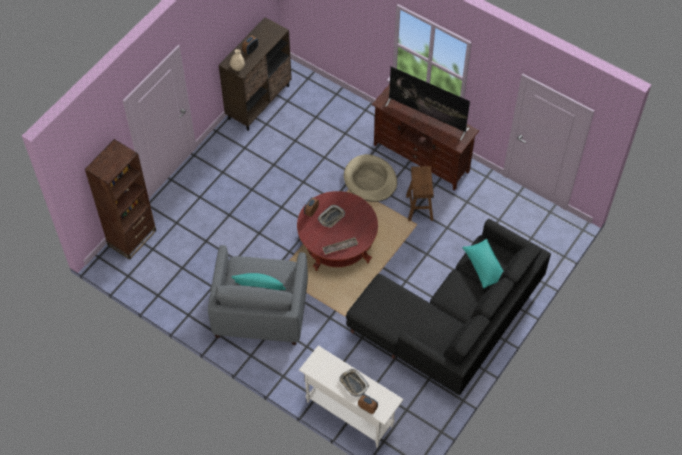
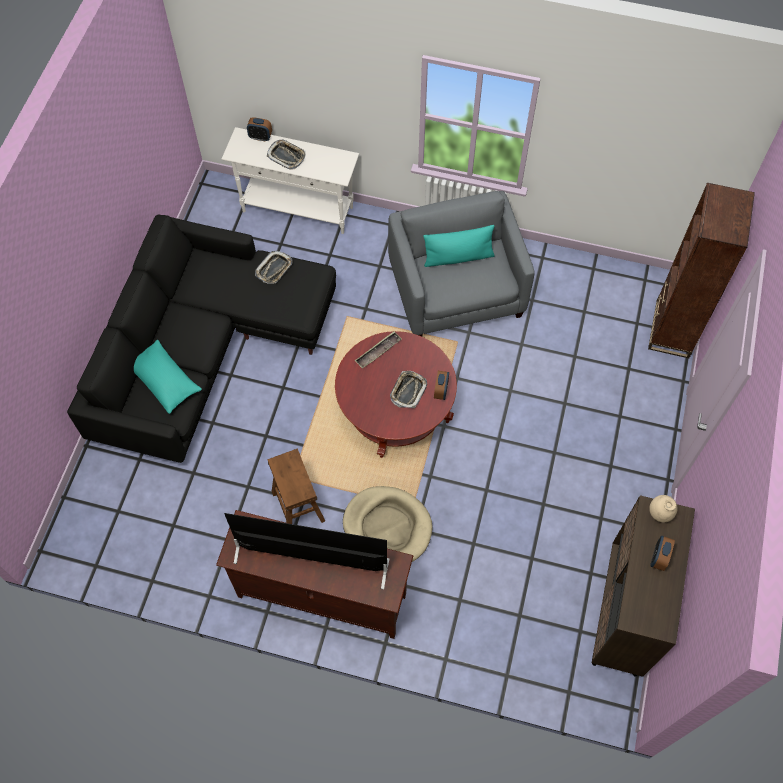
camera: 160 degrees right, 5 degrees up
(389, 321) = (274, 269): none -> tray

